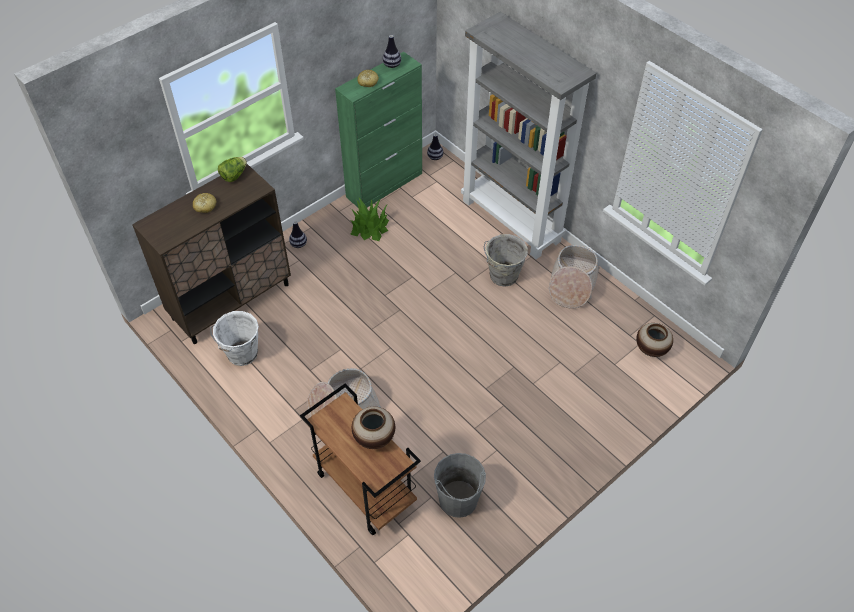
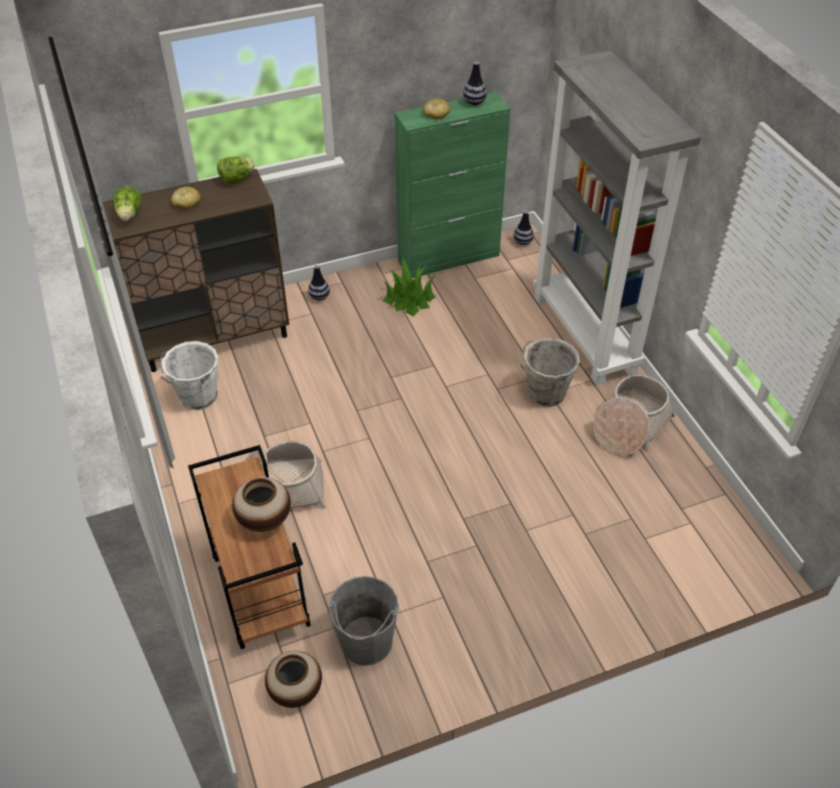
camera: 20 degrees right, 5 degrees down
(164, 228) = (130, 215): none -> lettuce
(651, 349) = (703, 534): vase -> vase (296, 691)

